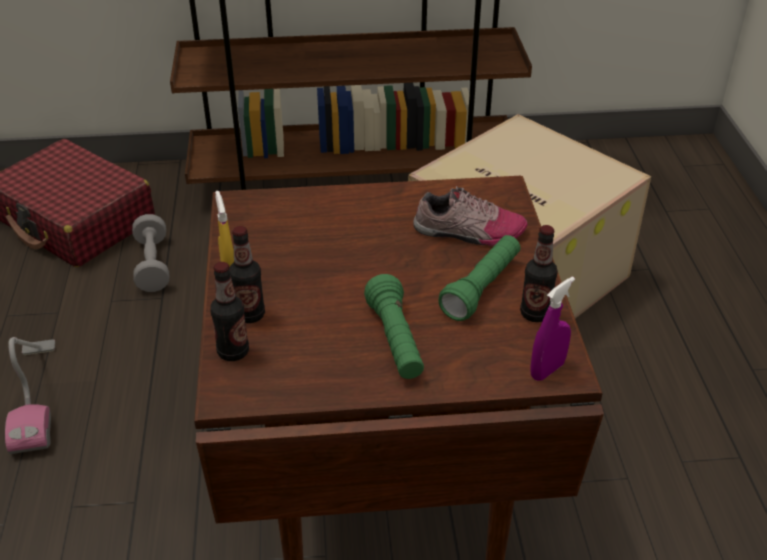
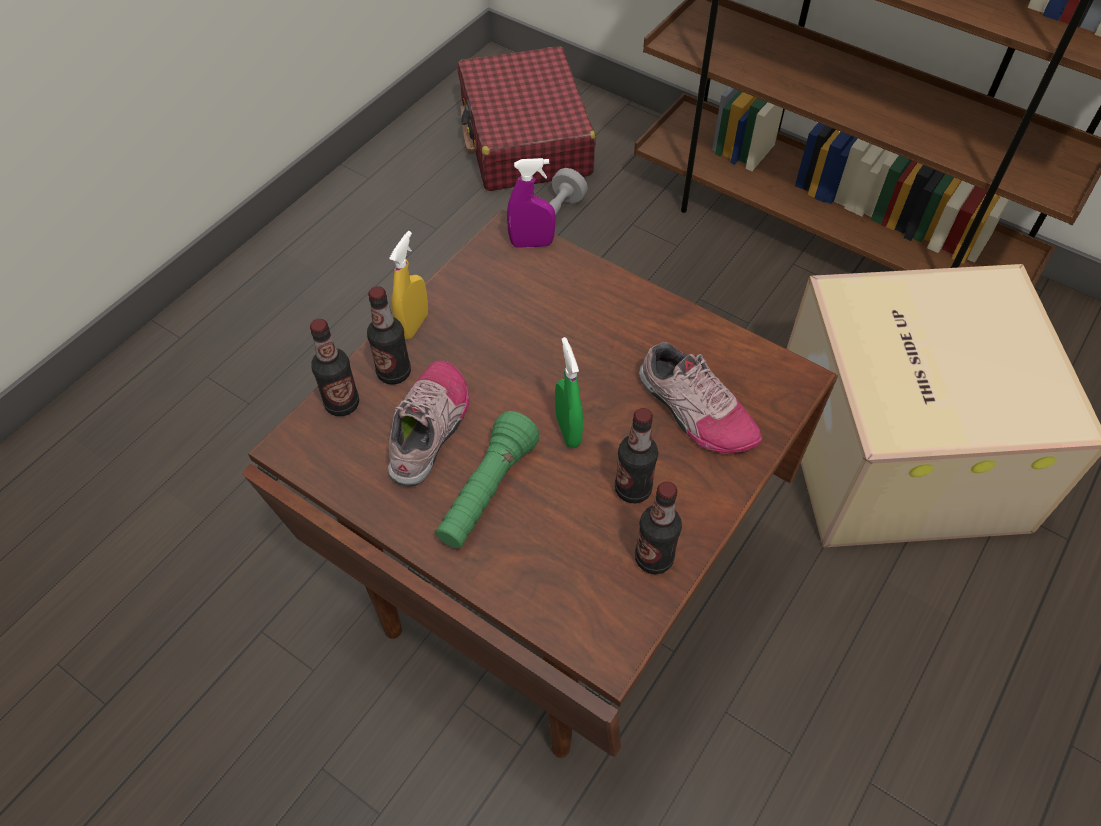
camera: 40 degrees right, 15 degrees up
(35, 396) = (357, 301): vacuum cleaner -> none
(315, 330) = (431, 428): none -> shoe
(406, 281) = (568, 430): none -> green spray bottle
(481, 288) = (633, 489): green flashlight -> bottle
(547, 370) = (592, 633): purple spray bottle -> purple spray bottle (531, 243)

